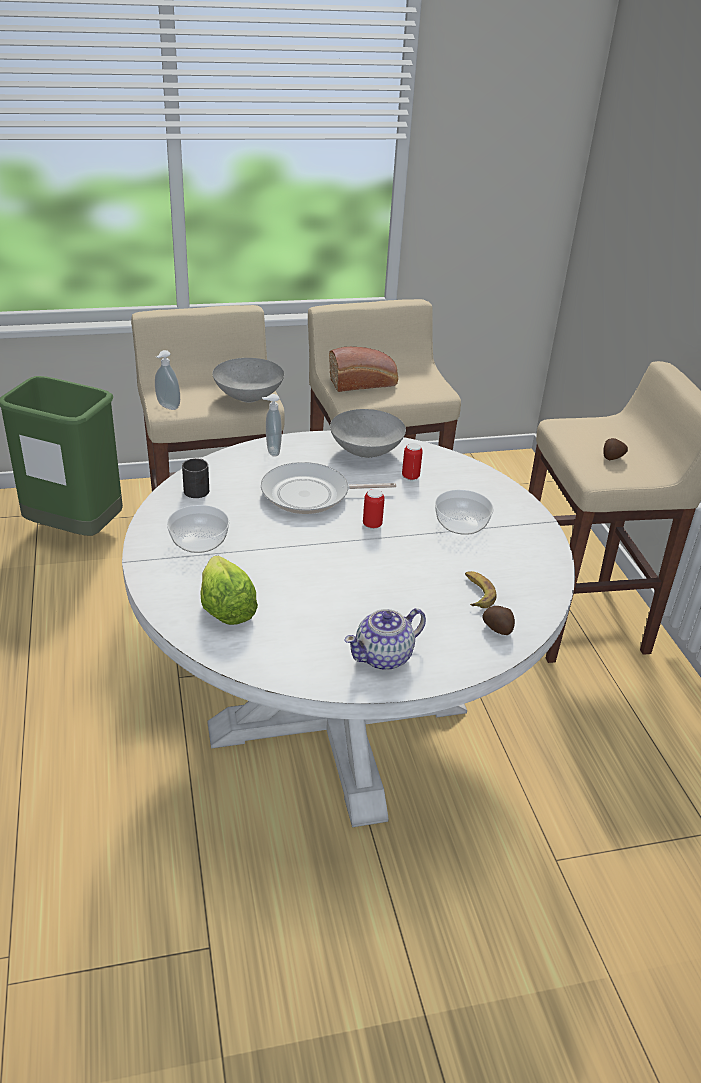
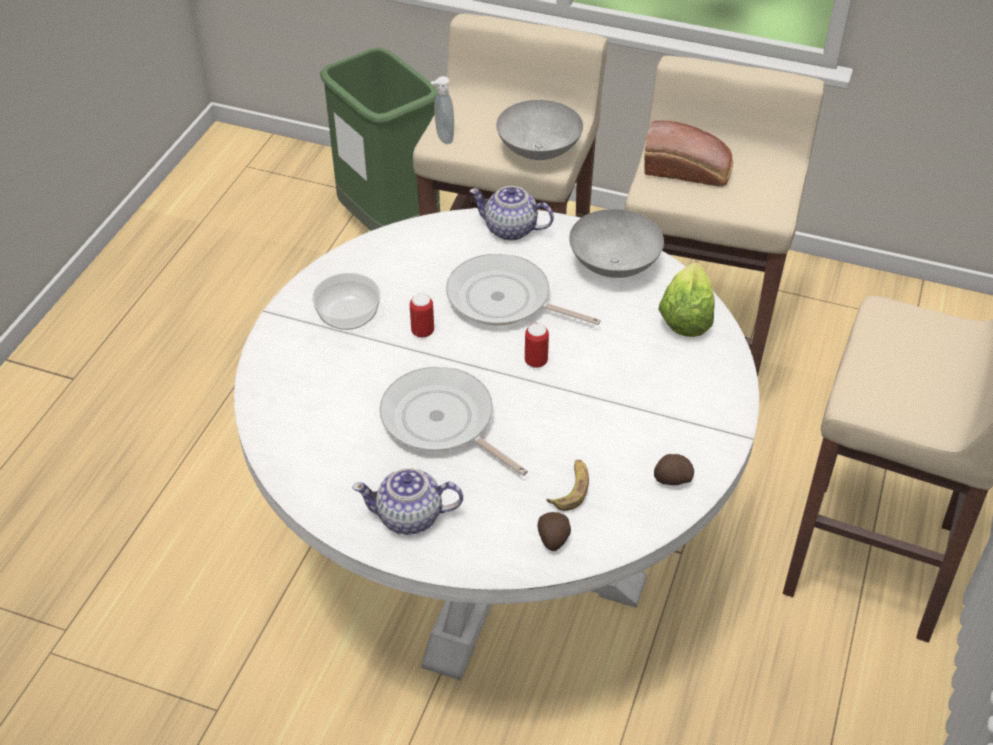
camera: 35 degrees right, 10 degrees up
(198, 488) = (399, 250): black mug -> none
(225, 607) = (312, 398): lettuce -> lettuce (685, 316)
(271, 451) = (511, 229): soap dispenser -> teapot
(344, 586) = (442, 422): none -> frying pan
(410, 476) = (634, 316): can -> can (422, 331)
(461, 523) = (635, 398): bowl -> none
(612, 457) = (905, 381): potato -> potato (672, 479)

